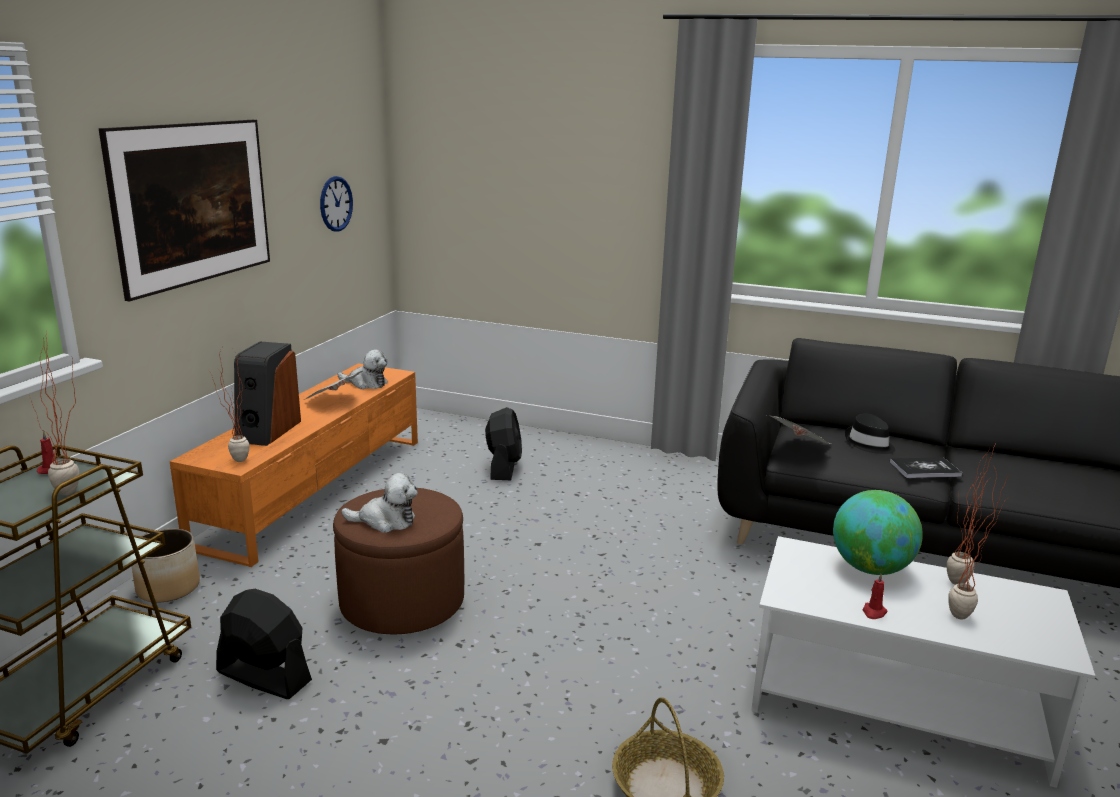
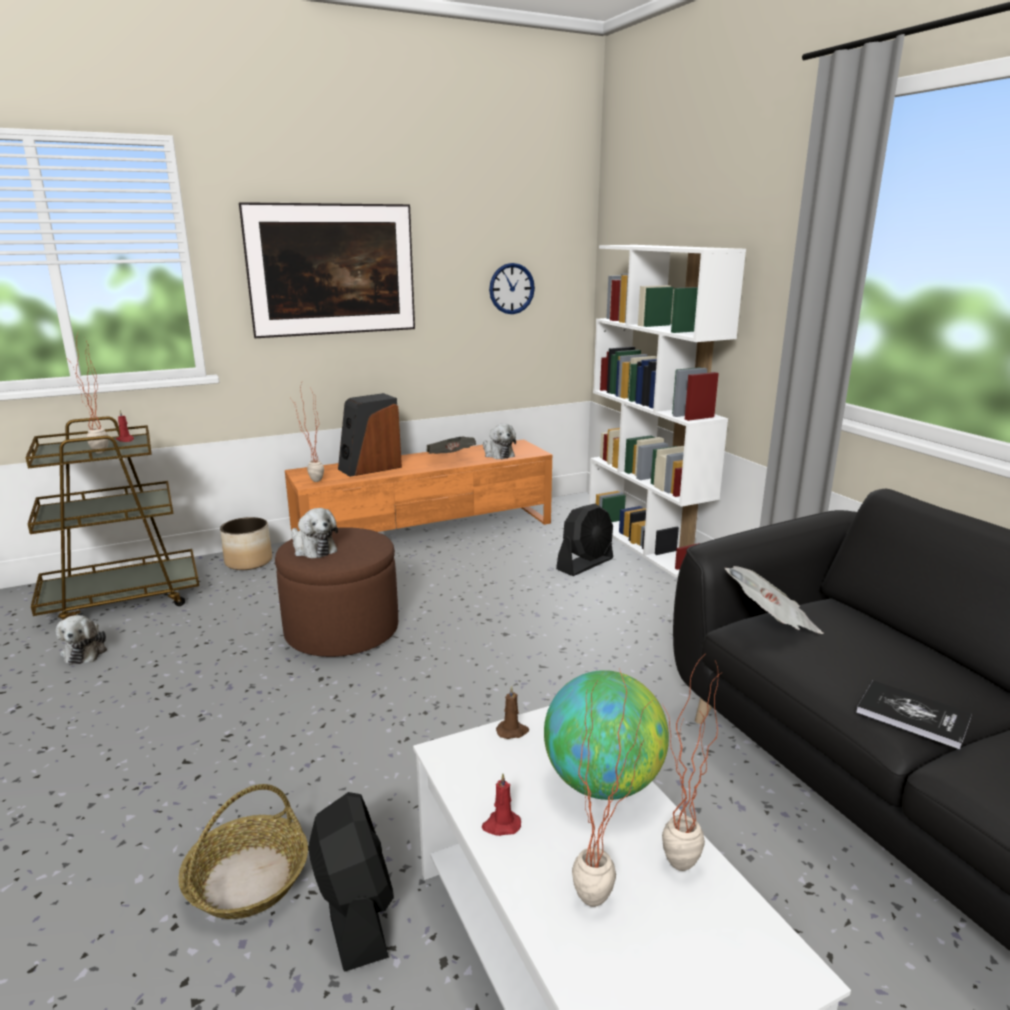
camera: 45 degrees right, 0 degrees up
(154, 753) = (86, 651): none -> plush toy
(263, 676) = (196, 637): black fan -> black fan (355, 911)
(521, 435) = (646, 543): none -> white bookcase
(788, 568) = (512, 731): none -> brown candle
(869, 444) = (884, 654): black hat -> none

